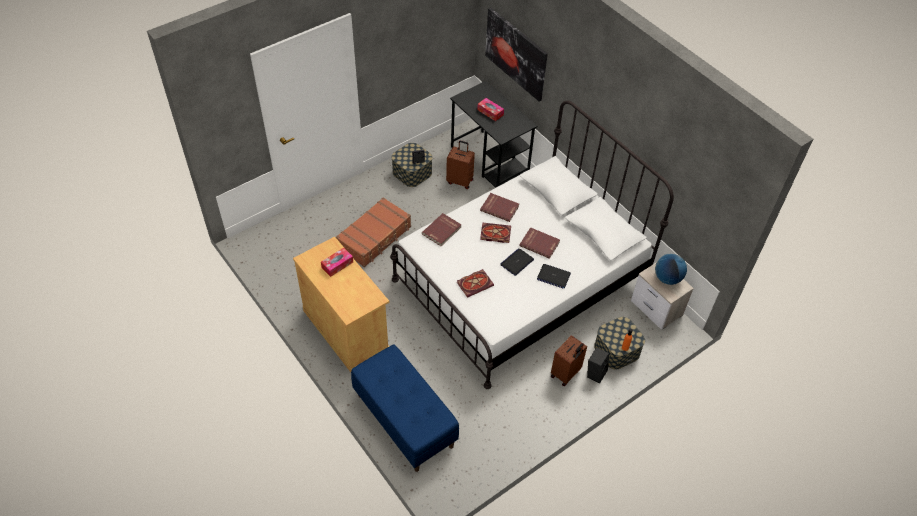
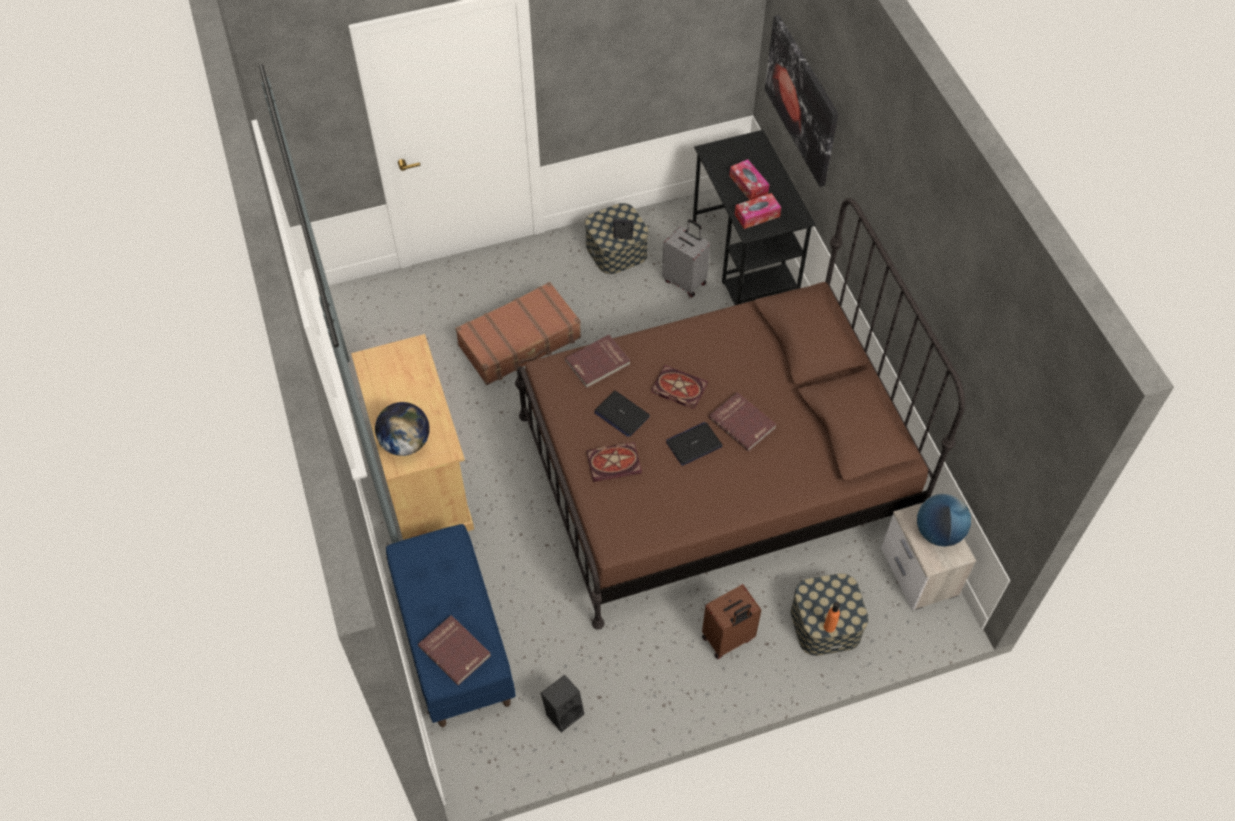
camera: 20 degrees right, 5 degrees up
(337, 265) = (410, 381): tissue box -> tissue box (757, 215)
(349, 301) = (405, 443): none -> globe
(460, 181) = (685, 281): brown suitcase -> grey suitcase
(500, 208) = (703, 347): red book -> red book (455, 650)
(520, 282) = (715, 470): white bed -> brown bed
(553, 276) = (742, 483): laptop -> laptop (621, 414)
(595, 372) = (776, 651): black speaker -> black speaker (564, 711)

